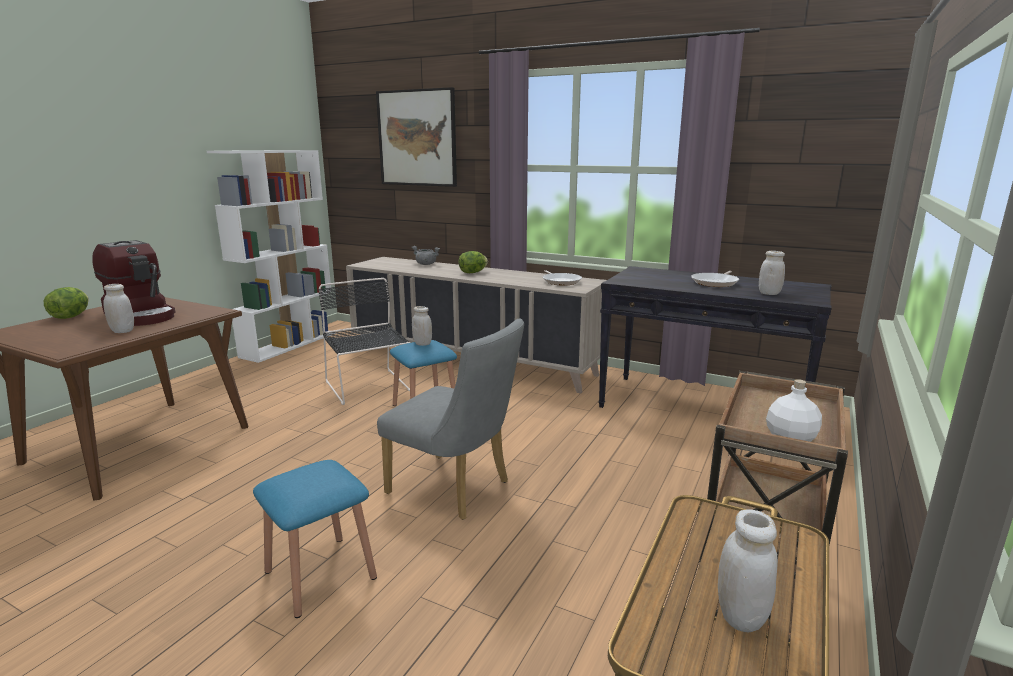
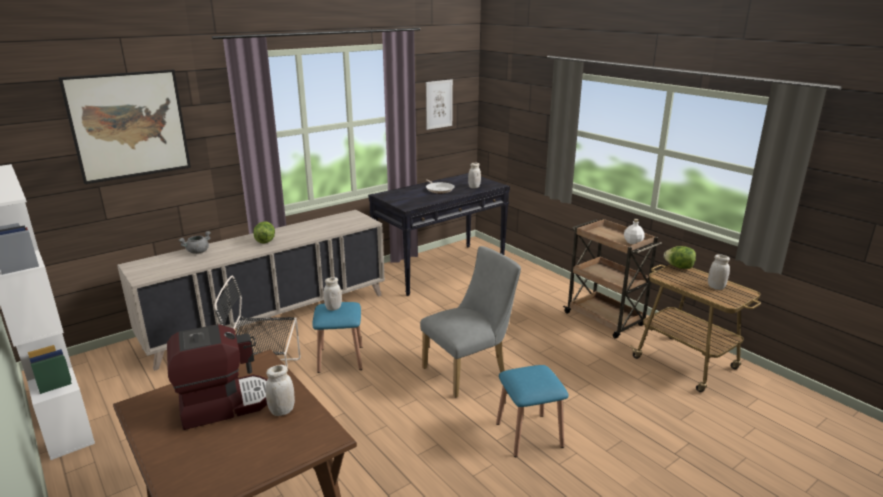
camera: 65 degrees left, 5 degrees up
(71, 316) = (166, 454): lettuce -> lettuce (679, 267)
(561, 281) = (340, 221): frying pan -> none
(797, 160) = (439, 104): none -> picture

